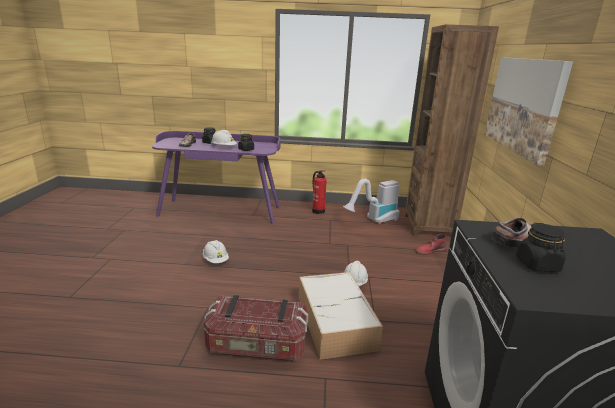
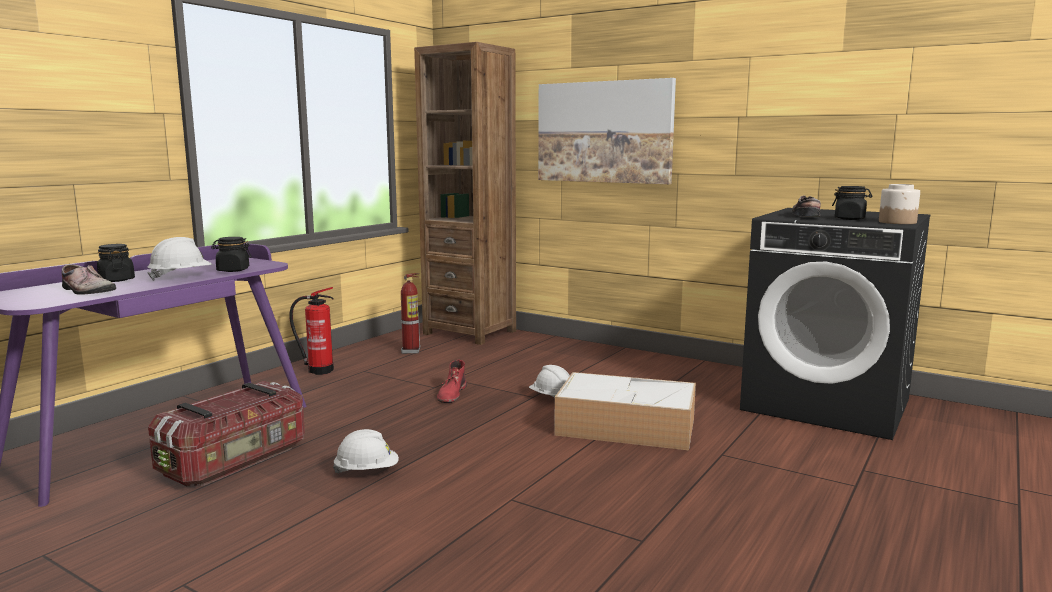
camera: 60 degrees left, 10 degrees down
(257, 346) = (637, 480): storage box -> storage box (236, 460)
(373, 221) = (411, 351): vacuum cleaner -> fire extinguisher
(430, 250) = (527, 348): red boot -> red boot (452, 394)
(555, 296) = (897, 222): none -> jar

